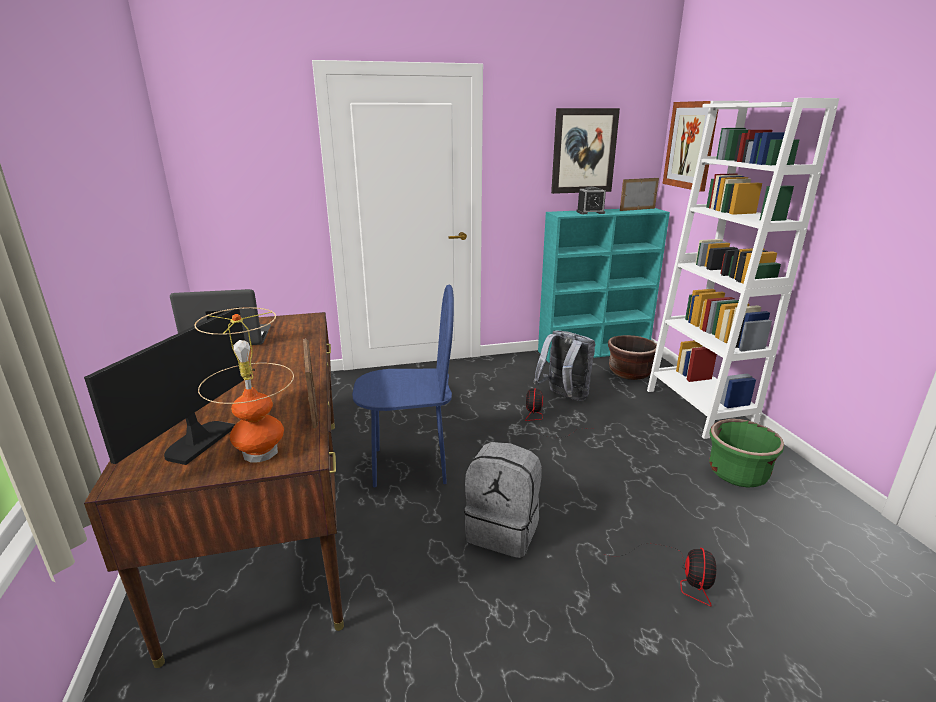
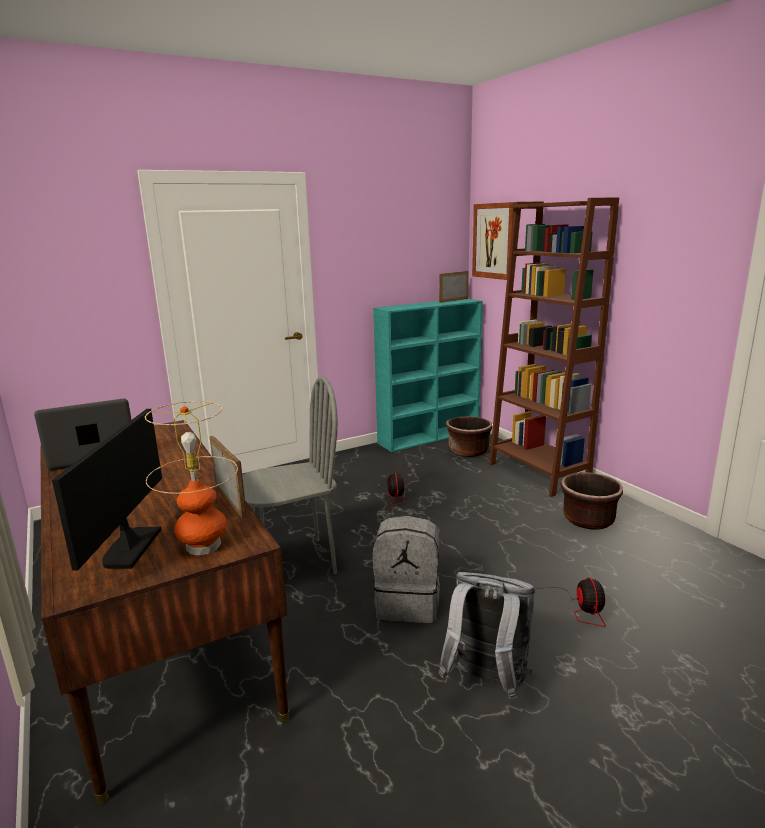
camera: 15 degrees left, 5 degrees down
(409, 465) = (293, 563): blue chair -> grey chair
(564, 397) = (417, 480): grey backpack -> grey backpack (486, 681)
(584, 151) = (402, 250): picture -> none
(590, 212) = (414, 305): alarm clock -> none
(698, 409) = (538, 473): white bookcase -> brown bookcase
(738, 473) = (588, 520): green planter -> brown planter

